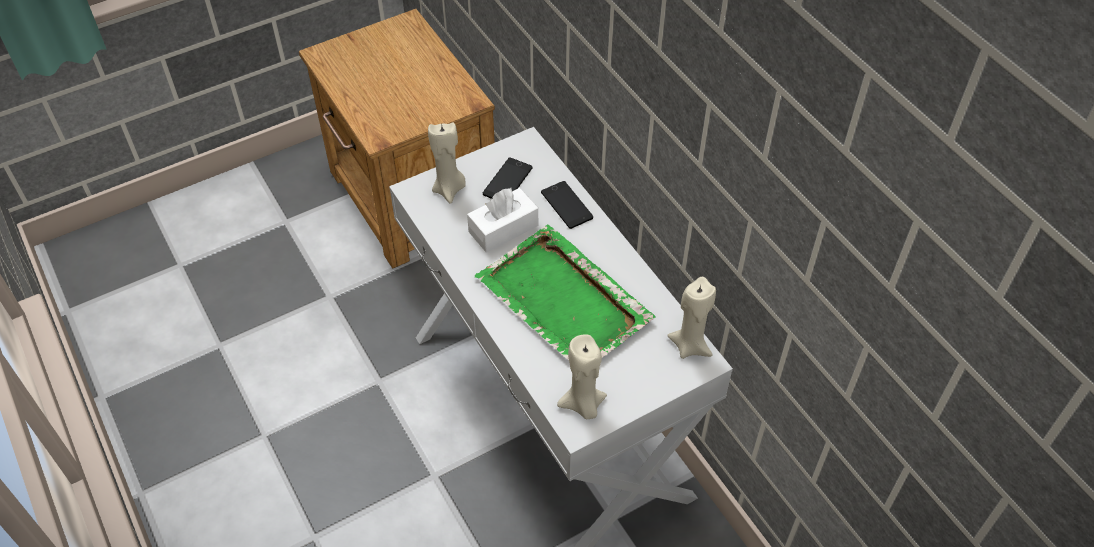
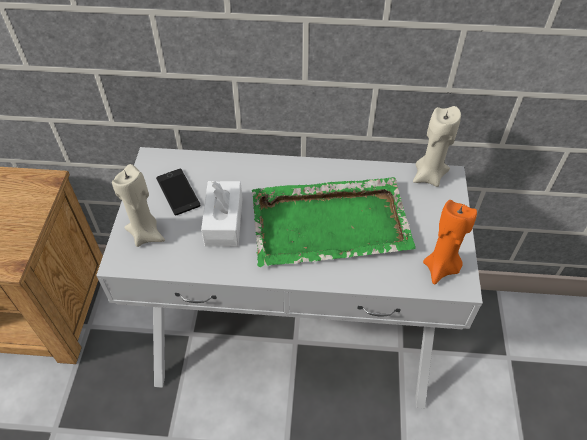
camera: 55 degrees left, 0 degrees up
(567, 205) = (238, 171): phone -> none
(583, 405) = (441, 268): beige candle -> orange candle

